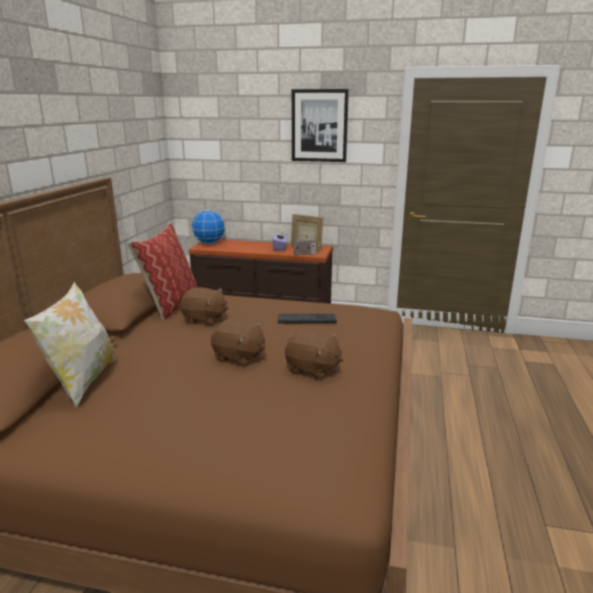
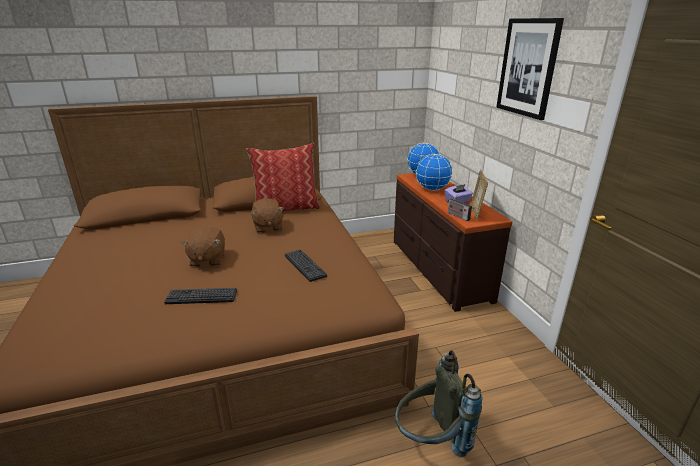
camera: 60 degrees right, 5 degrees up
(83, 381) = (149, 225): pillow -> none
(243, 247) = (432, 189): none -> globe
(312, 369) = (201, 297): brown plush toy -> keyboard
(441, 389) = (430, 441): none -> grey backpack

